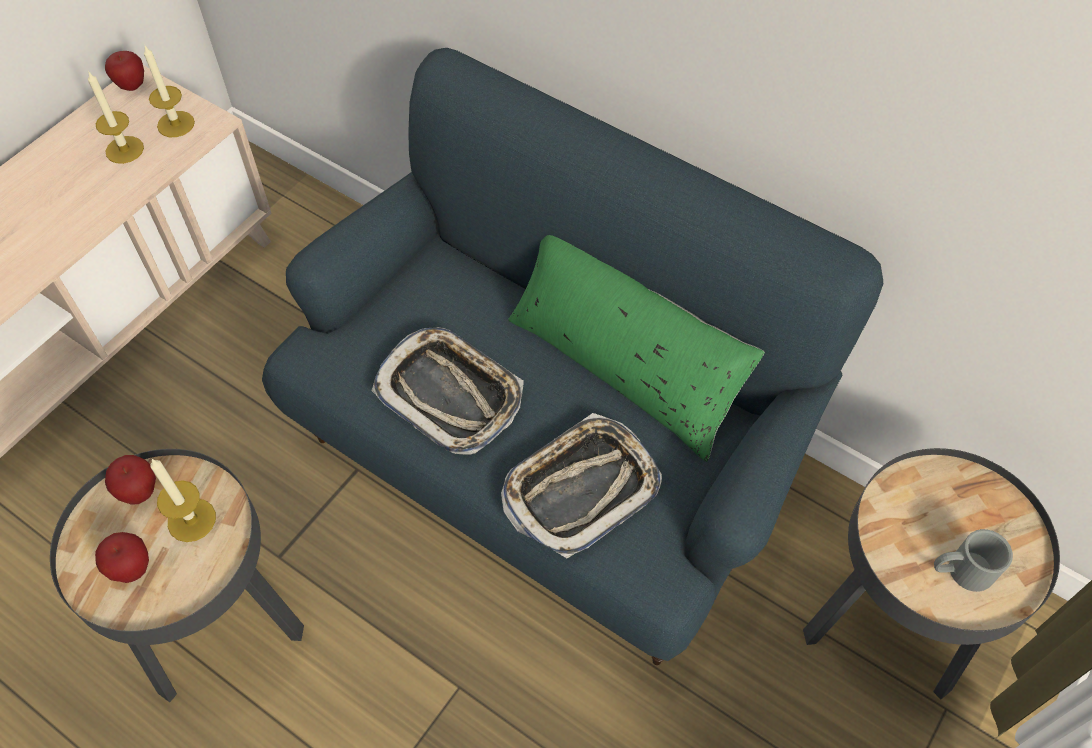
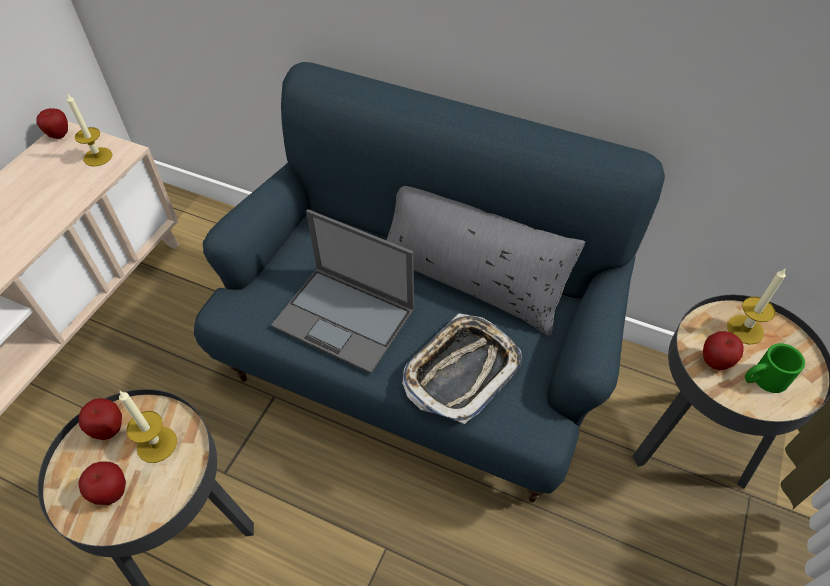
camera: 10 degrees left, 5 degrees down
(124, 150) = (60, 179): candle -> candle (745, 329)
(450, 394) = (345, 318): tray -> laptop
(623, 367) = (471, 279): green pillow -> grey pillow
(904, 536) = (715, 362): none -> apple
(961, 571) = (763, 379): grey mug -> green mug

